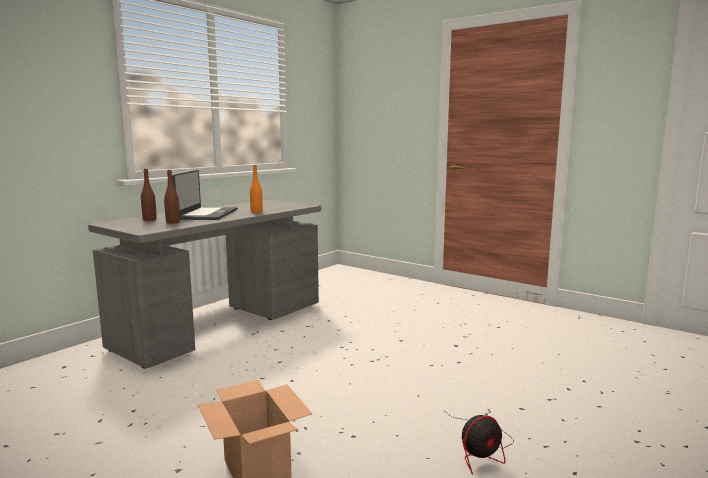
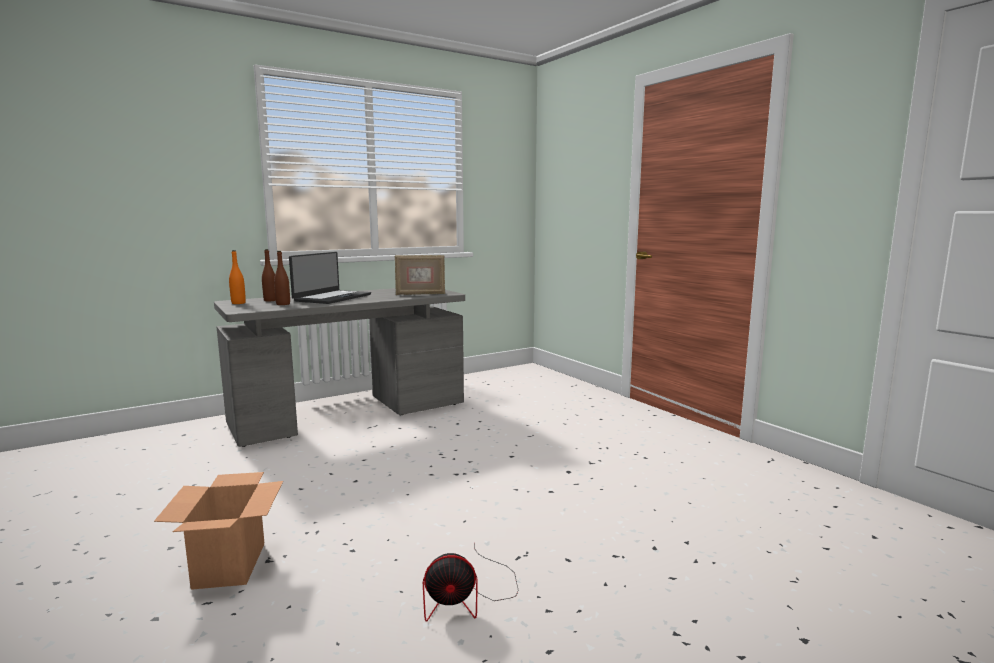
camera: 20 degrees right, 0 degrees up
(256, 212) = (383, 298): orange bottle -> orange bottle (238, 303)
(282, 207) = (420, 294): none -> picture frame

